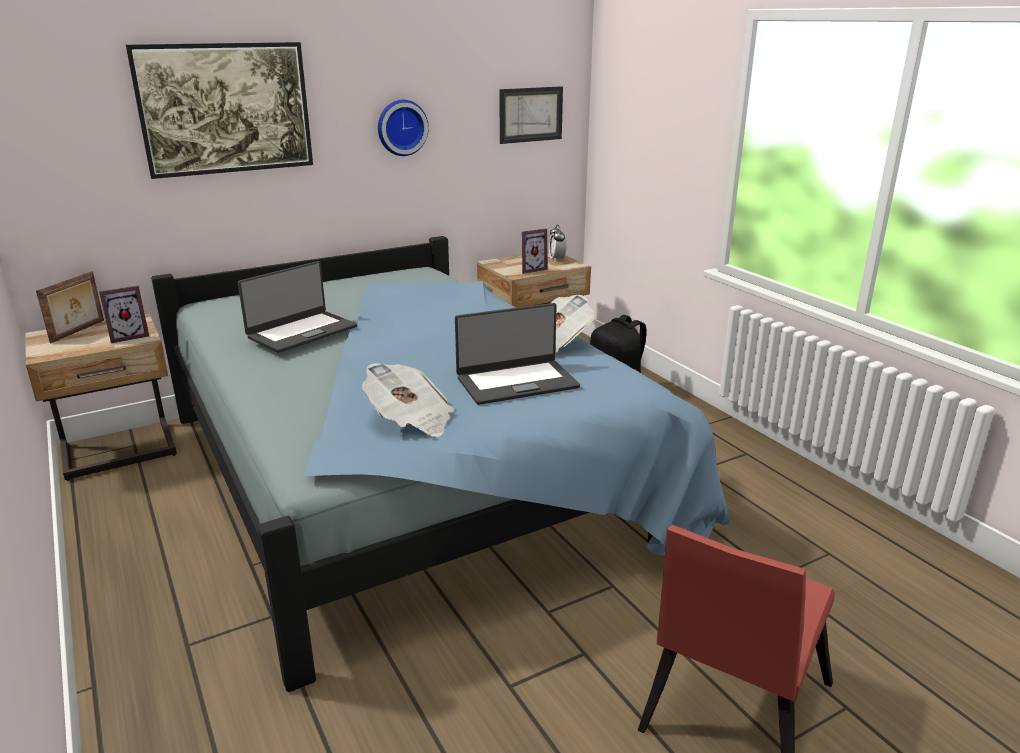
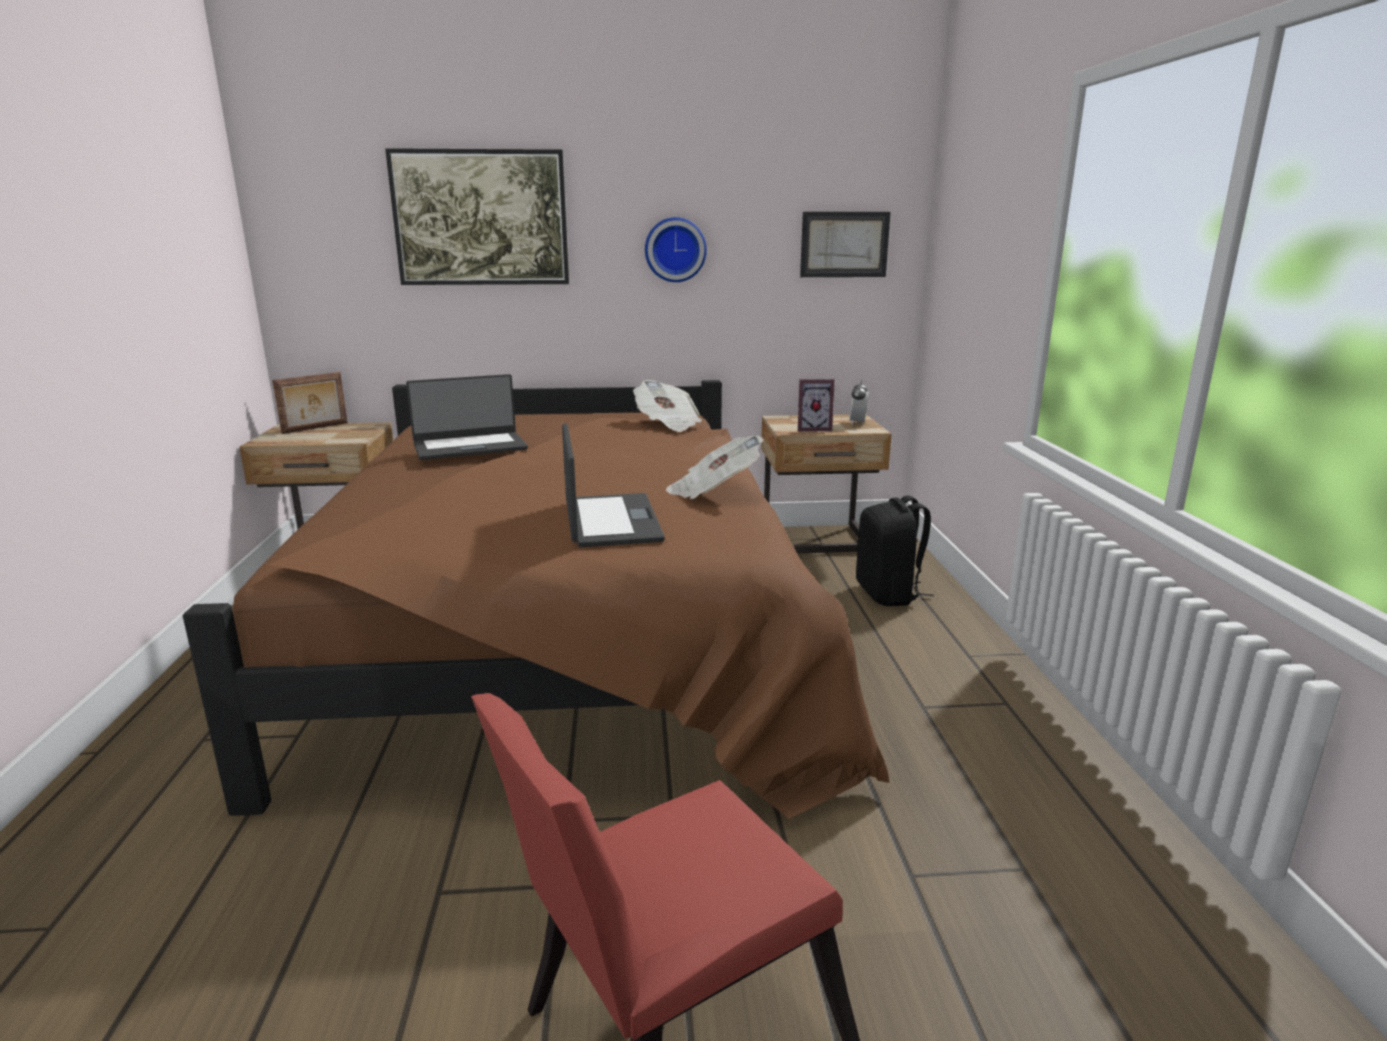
camera: 25 degrees right, 5 degrees down
(129, 336) = (346, 437): picture frame -> none
(410, 420) = (442, 536): newspaper -> newspaper (667, 424)
(414, 475) = (570, 633): blue bed -> brown bed
(516, 382) = (609, 521): laptop -> laptop turned 105 degrees counterclockwise

